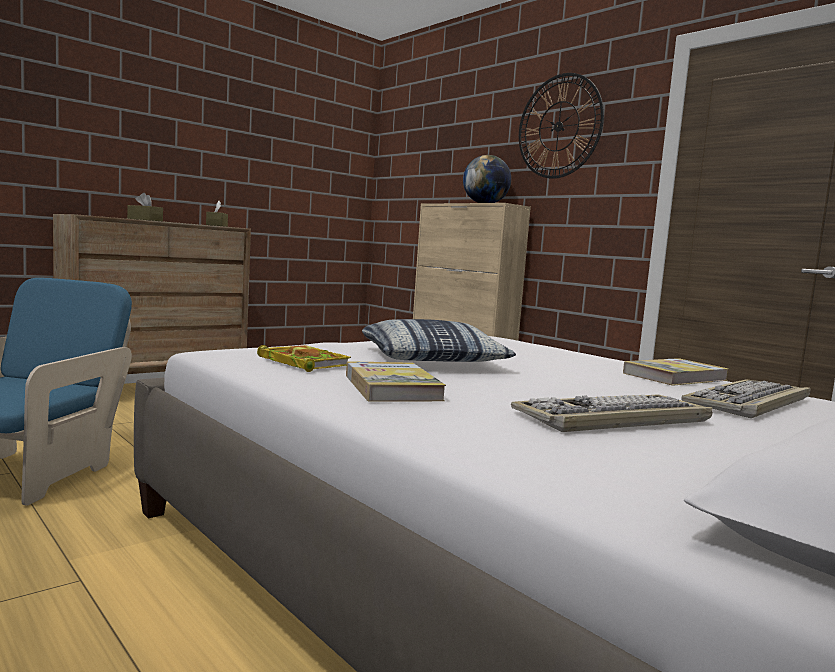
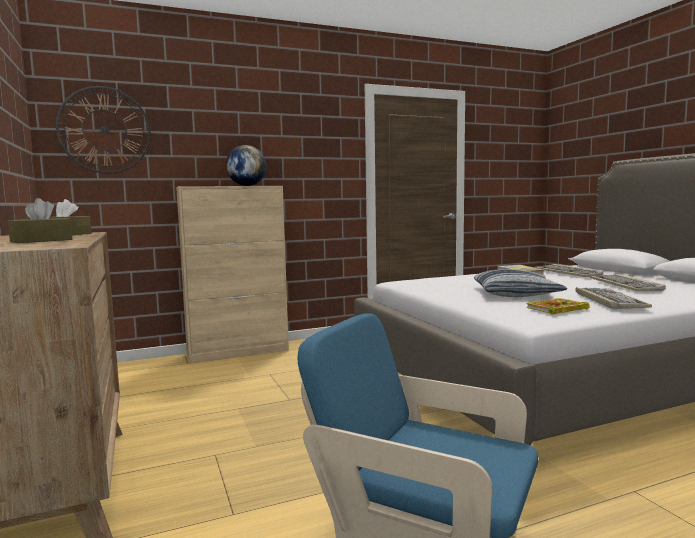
camera: 70 degrees left, 0 degrees up
(392, 387) = (608, 301): book -> keyboard
(559, 126) = (289, 127): wall clock -> wall clock (104, 130)

